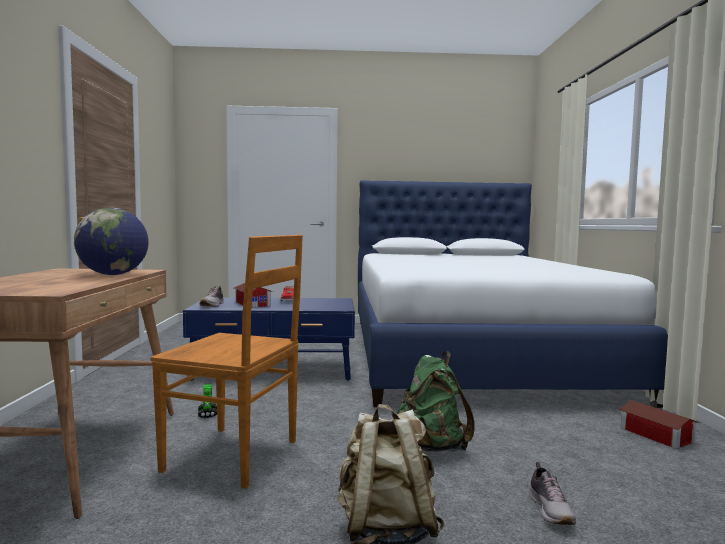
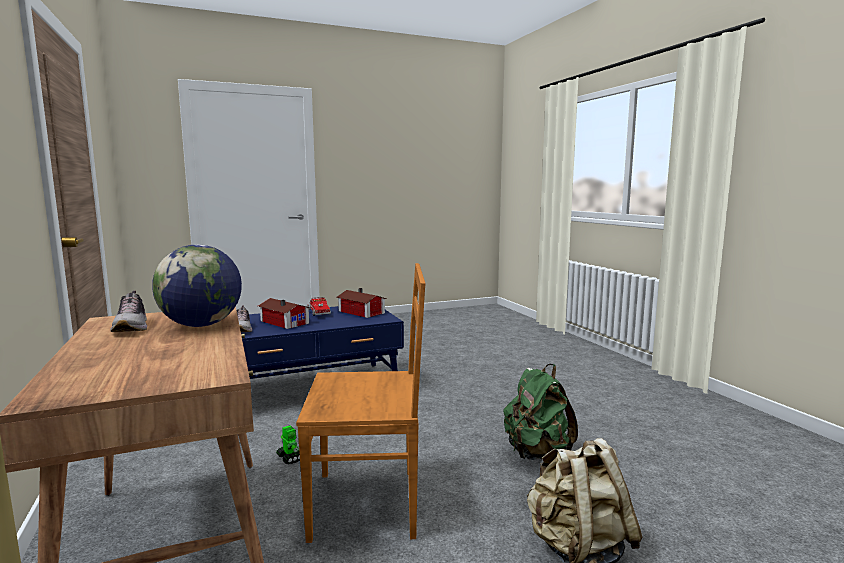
camera: 20 degrees left, 5 degrees up
(468, 353) = (478, 343): white bed -> none
(551, 510) = (676, 495): shoe -> shoe (132, 327)
(657, 435) = (686, 406): toy house -> toy house (361, 312)

